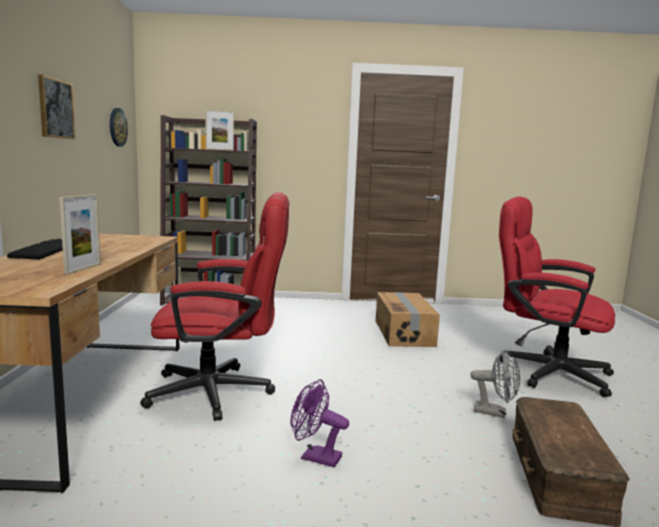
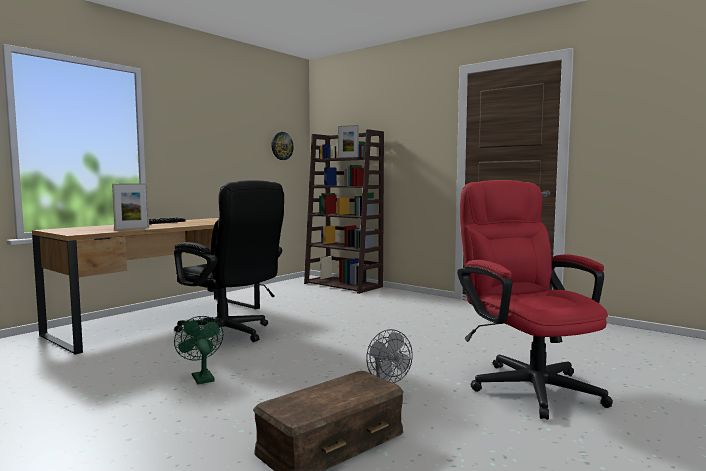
camera: 40 degrees right, 5 degrees down
(55, 109) = (208, 135): picture -> none
(222, 392) = (229, 334): red office chair -> black office chair
(315, 457) = (201, 377): purple fan -> green fan
(404, 333) = (452, 329): cardboard box -> none

